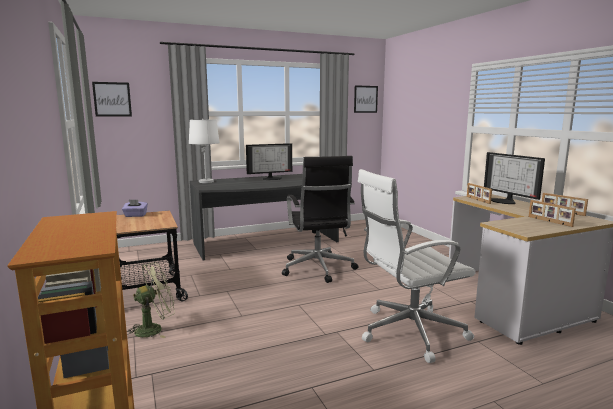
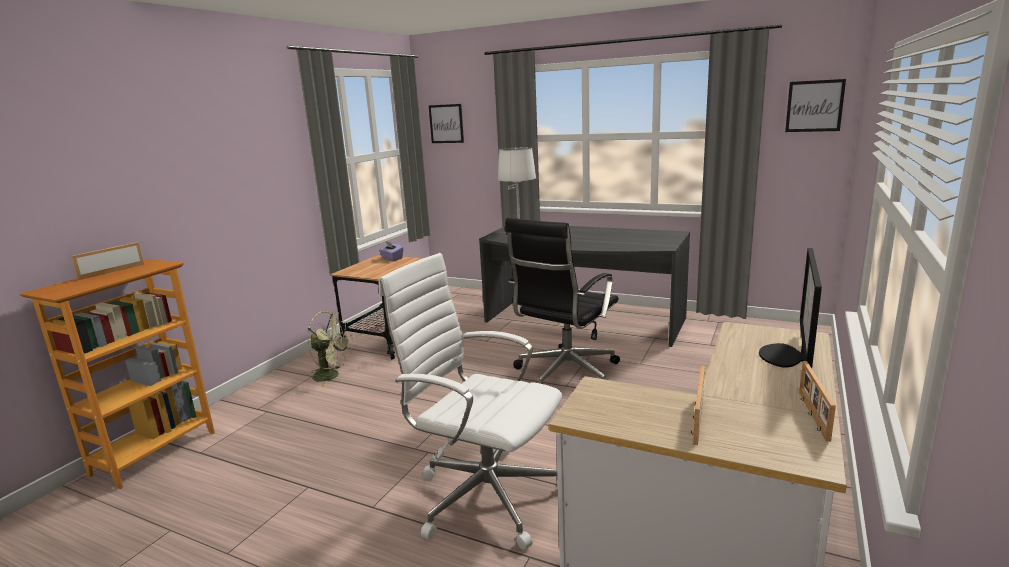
camera: 50 degrees right, 5 degrees up
(272, 178) = (598, 233): monitor -> none
(477, 200) = (743, 339): picture frame -> picture frame (111, 271)

